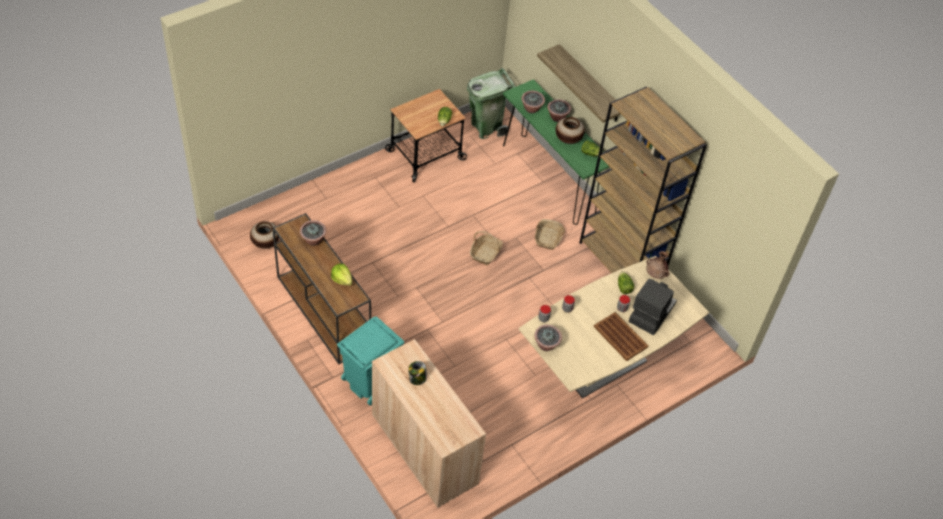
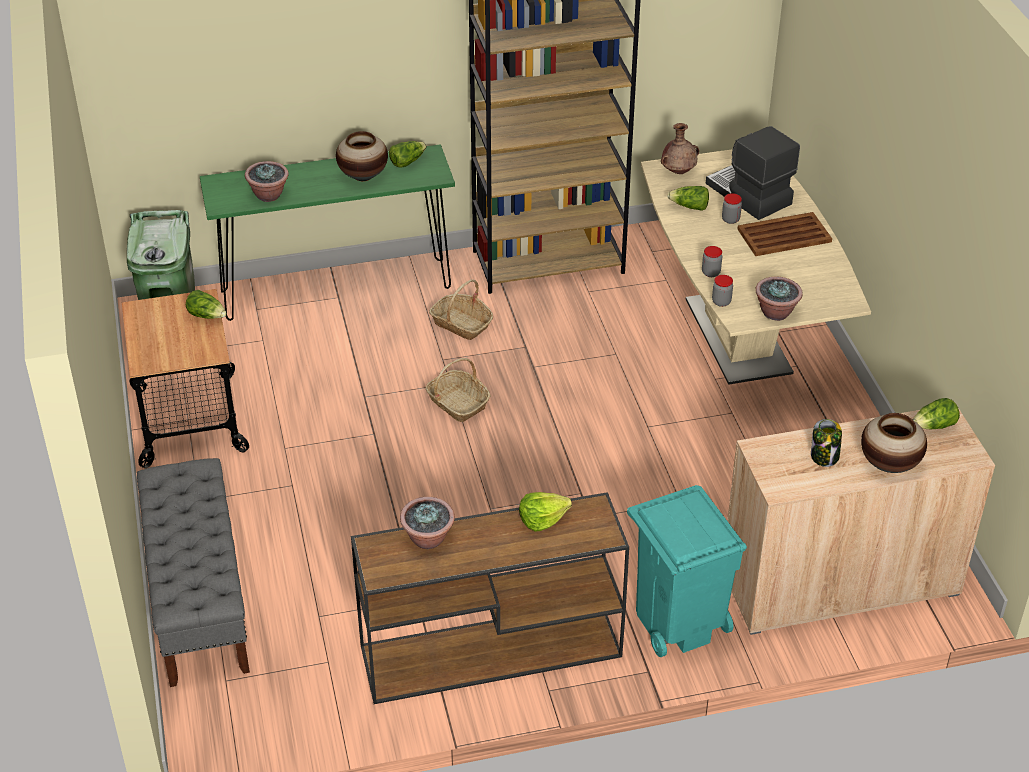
camera: 65 degrees left, 10 degrees down
(265, 243) = (276, 704): vase -> vase (889, 464)
(315, 197) = (199, 599): none -> grey bench
(462, 425) = (934, 426): none -> lettuce
(557, 117) = (306, 174): potted plant -> none
(590, 85) = (335, 67): shelf -> none

